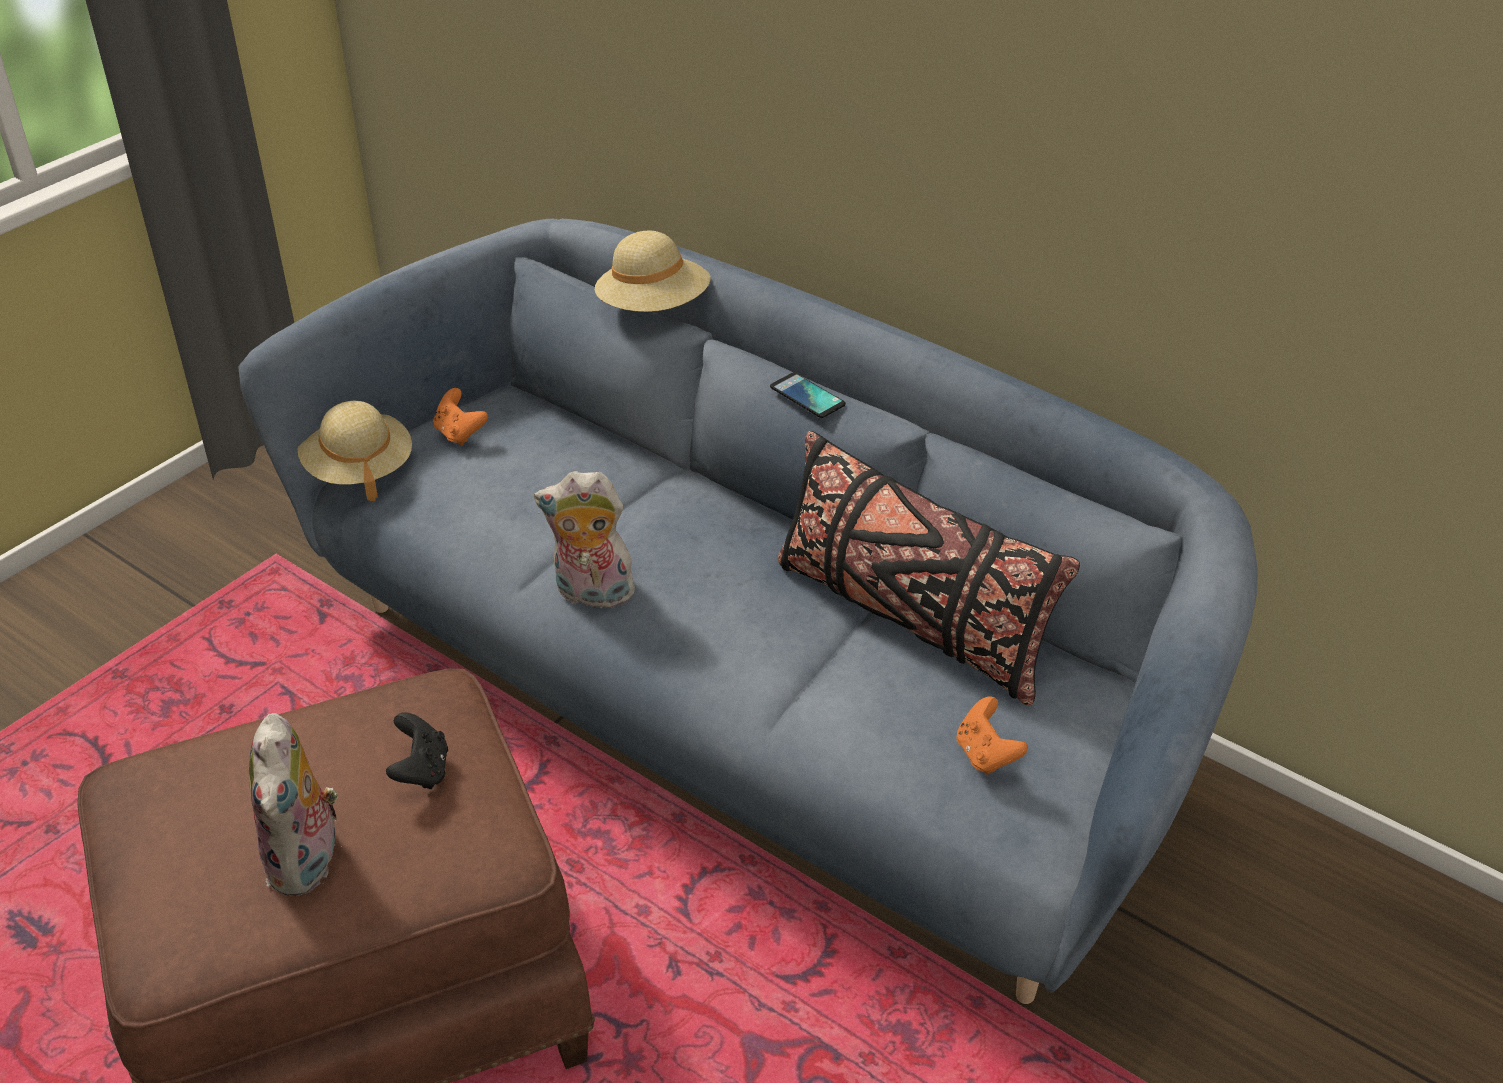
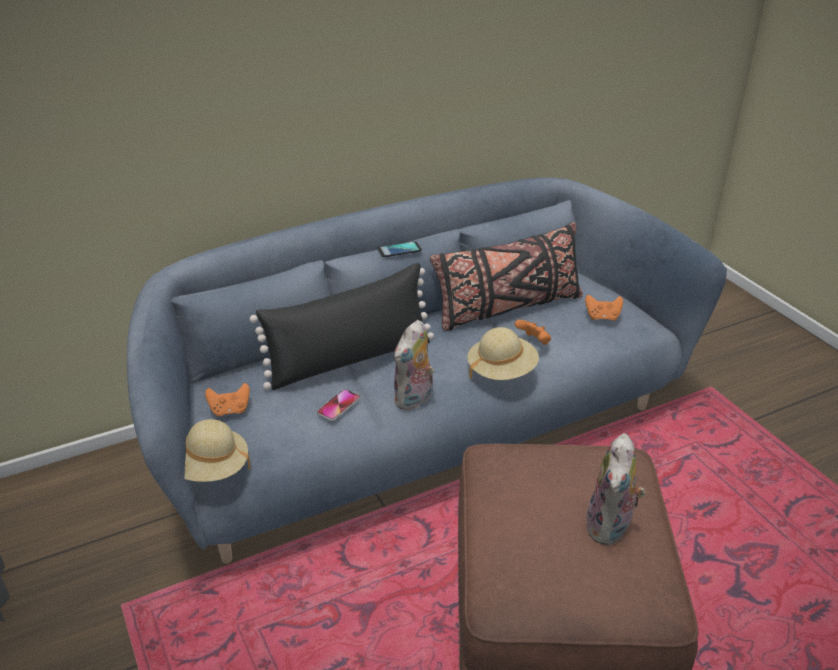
camera: 65 degrees left, 5 degrees down
(308, 862) = (611, 528): plush toy -> plush toy turned 90 degrees clockwise
(421, 771) = (556, 471): black game controller -> none
(525, 523) = (338, 406): none -> phone
(637, 494) = (350, 360): none -> black pillow
(654, 308) = (274, 271): beige hat -> beige hat (501, 371)
(831, 681) = (533, 342): none -> orange game controller

